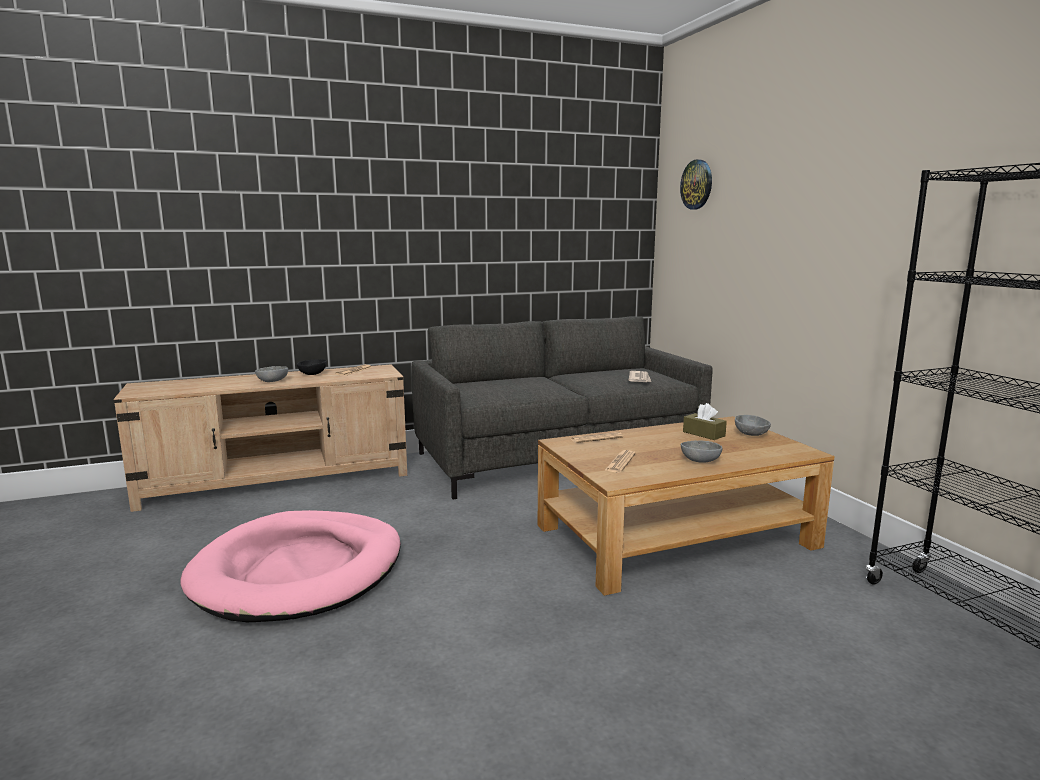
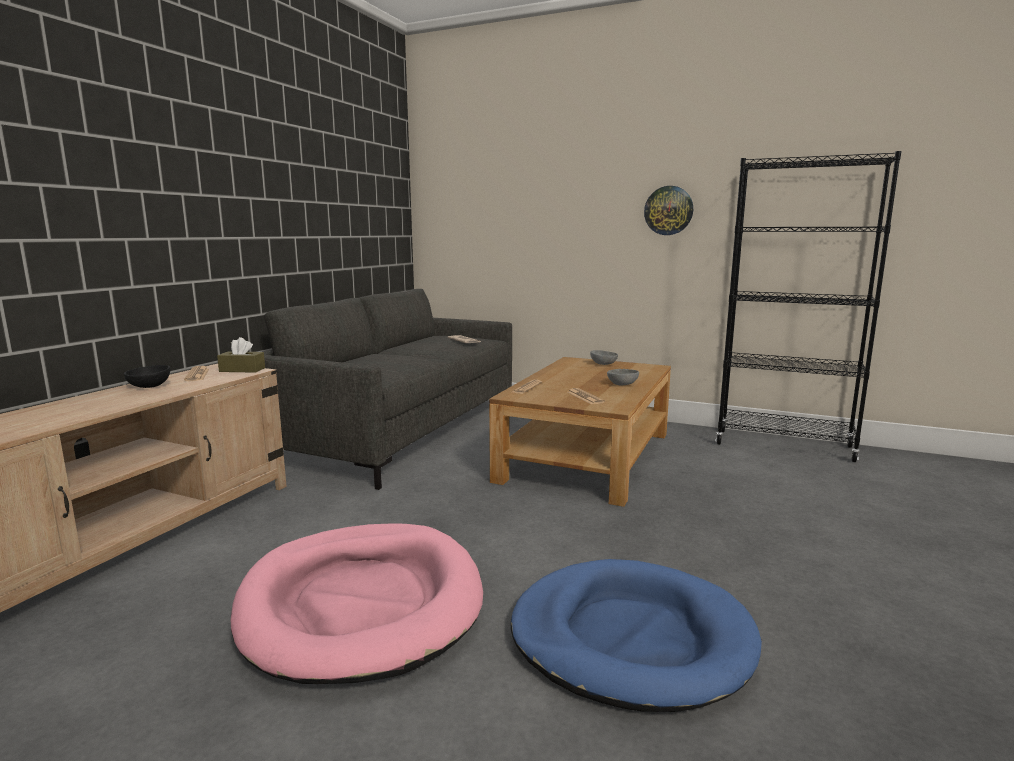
camera: 45 degrees left, 0 degrees up
(272, 381) = (115, 402): grey bowl -> none
(379, 690) = (630, 638): none -> blue dog bed
(697, 184) = (466, 166): wall clock -> wall clock (668, 210)
(703, 434) = (579, 370): brown tissue box -> brown tissue box (242, 370)

